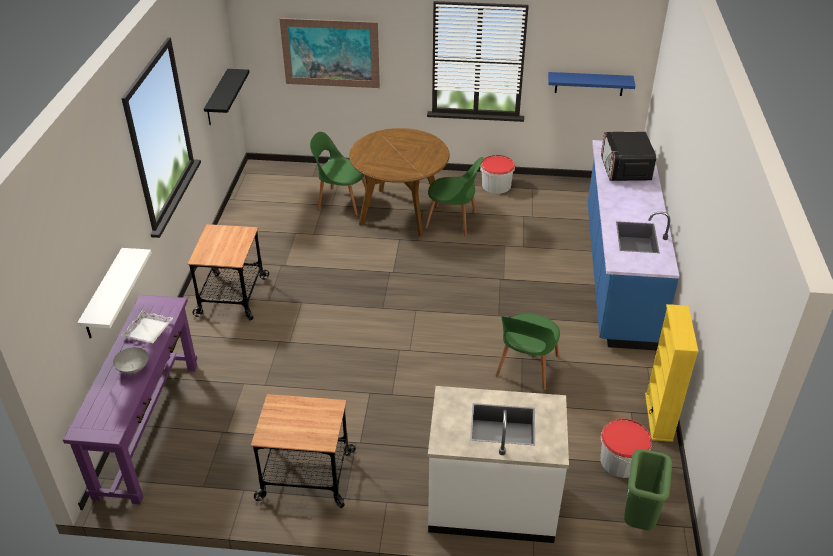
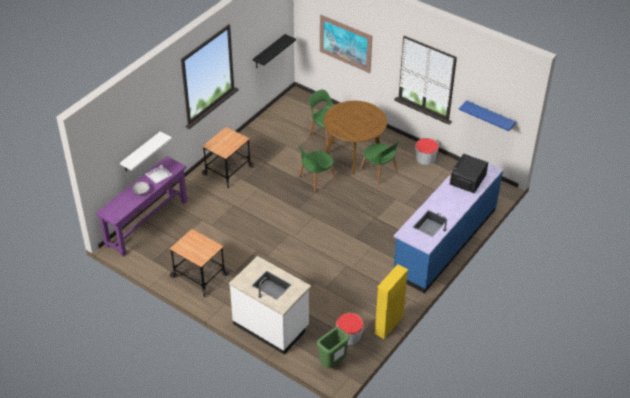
camera: 30 degrees right, 5 degrees up
(526, 368) = (344, 271): green chair -> green chair (316, 179)

